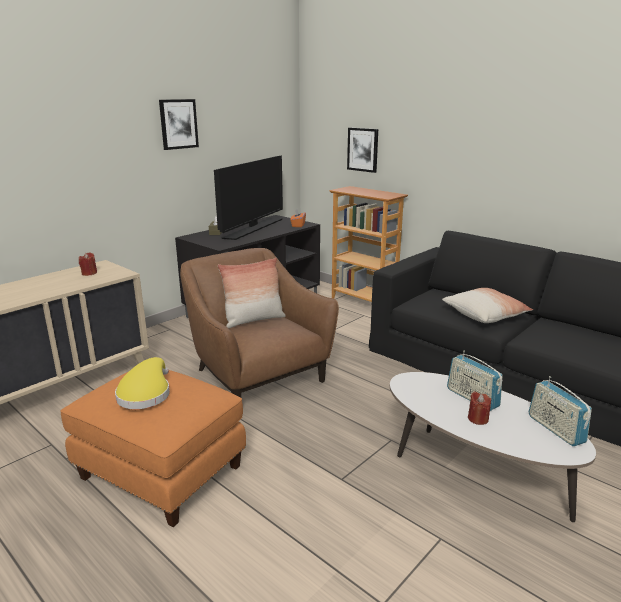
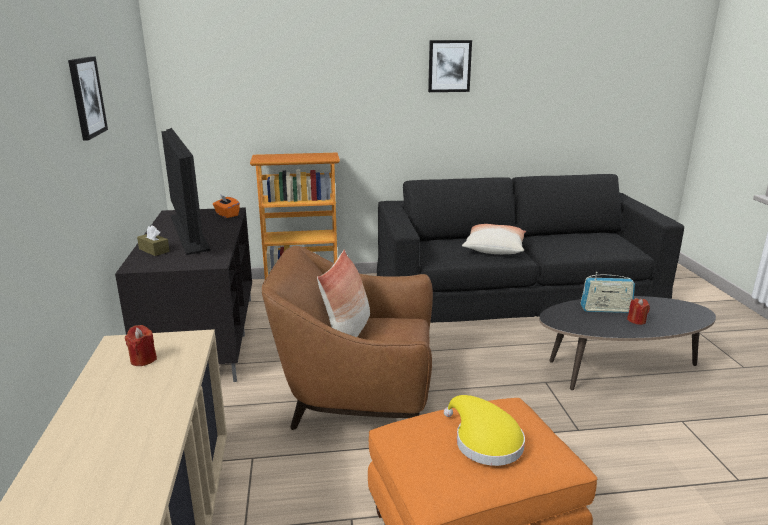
camera: 50 degrees left, 0 degrees up
(363, 149) = (265, 108): picture -> picture (449, 66)
(473, 473) = (618, 371): white coffee table -> black coffee table
(555, 429) = (670, 305): radio -> none

